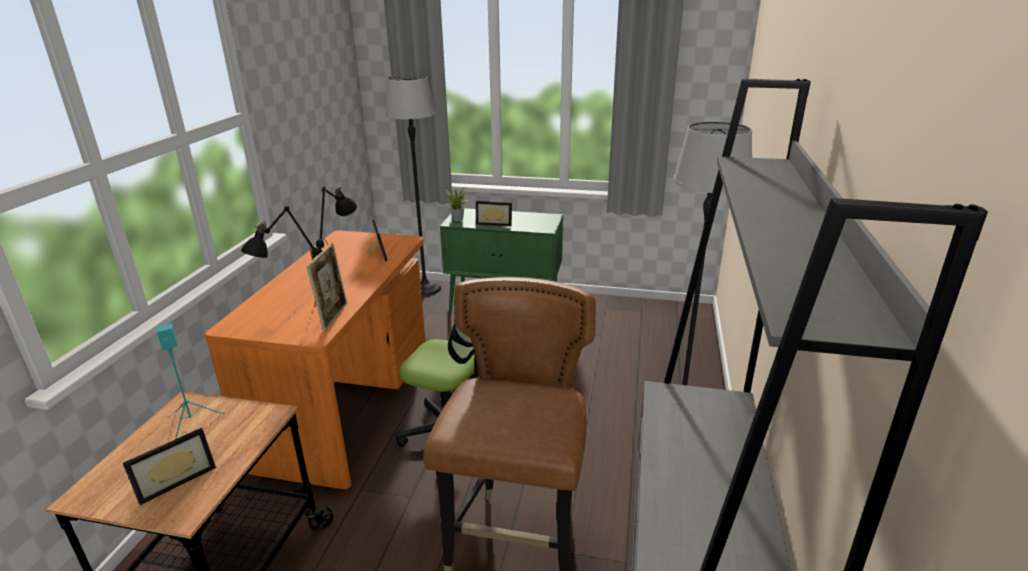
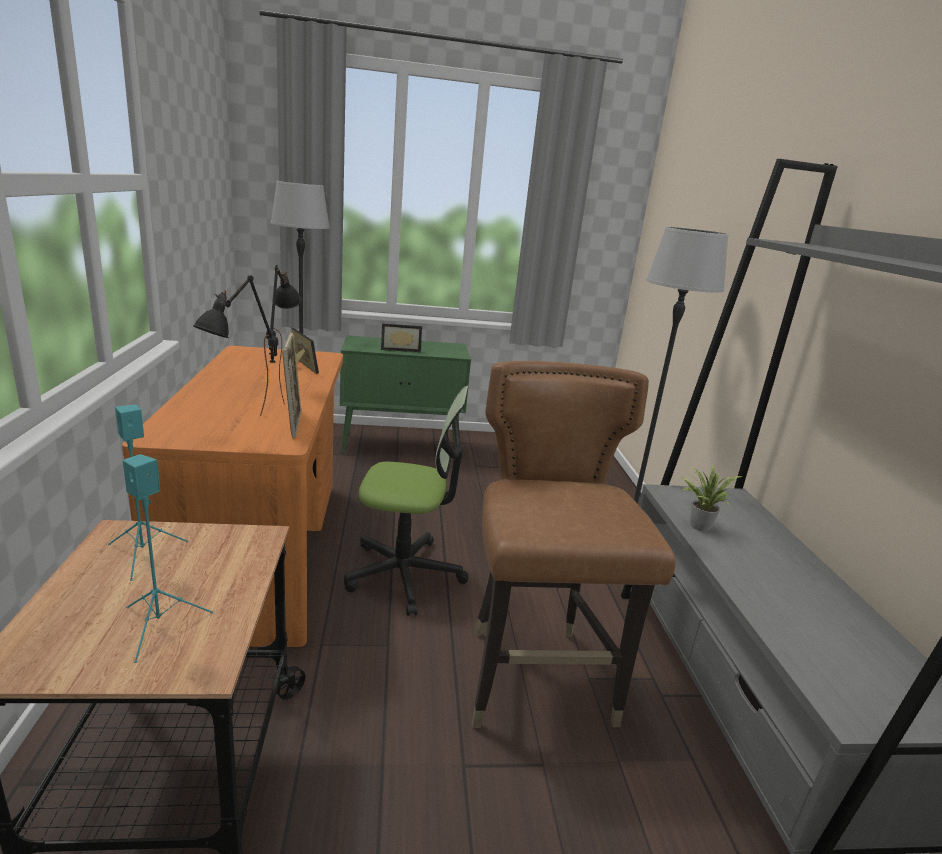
camera: 20 degrees left, 5 degrees down
(175, 479) = (160, 625): picture frame -> turquoise speaker
(457, 218) = (356, 344): potted plant -> potted plant (698, 524)

